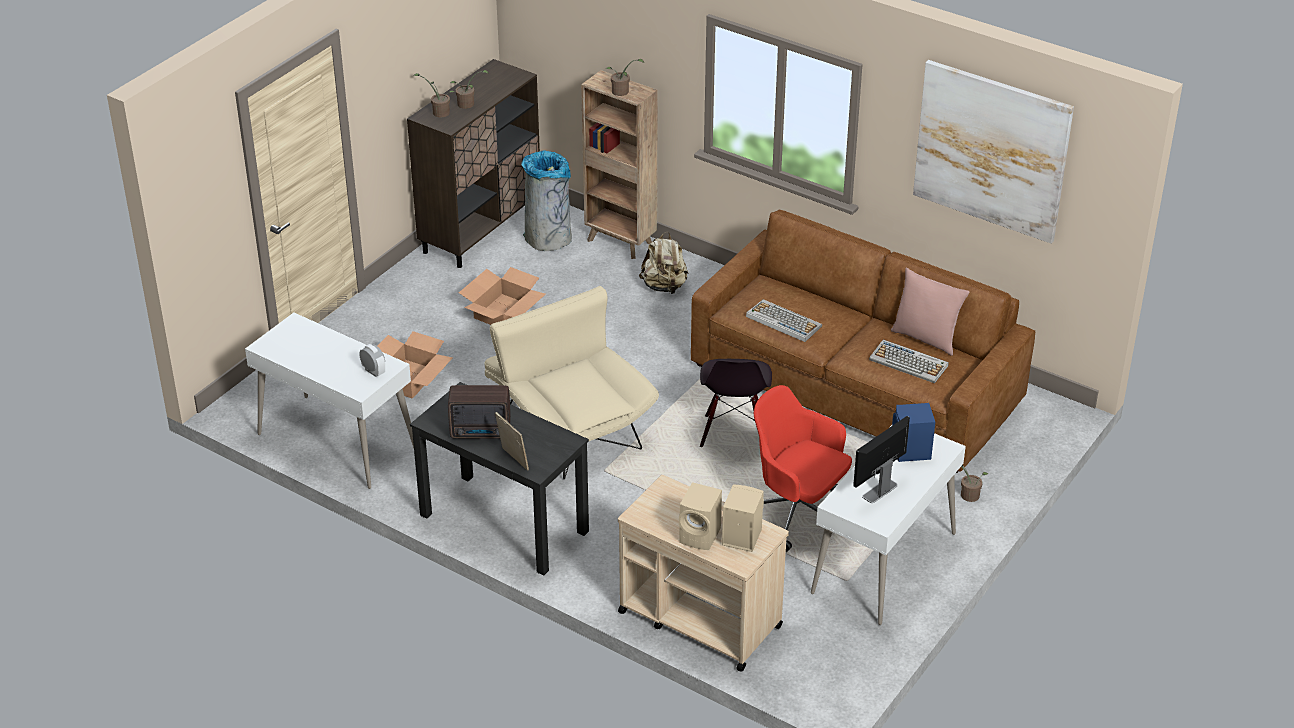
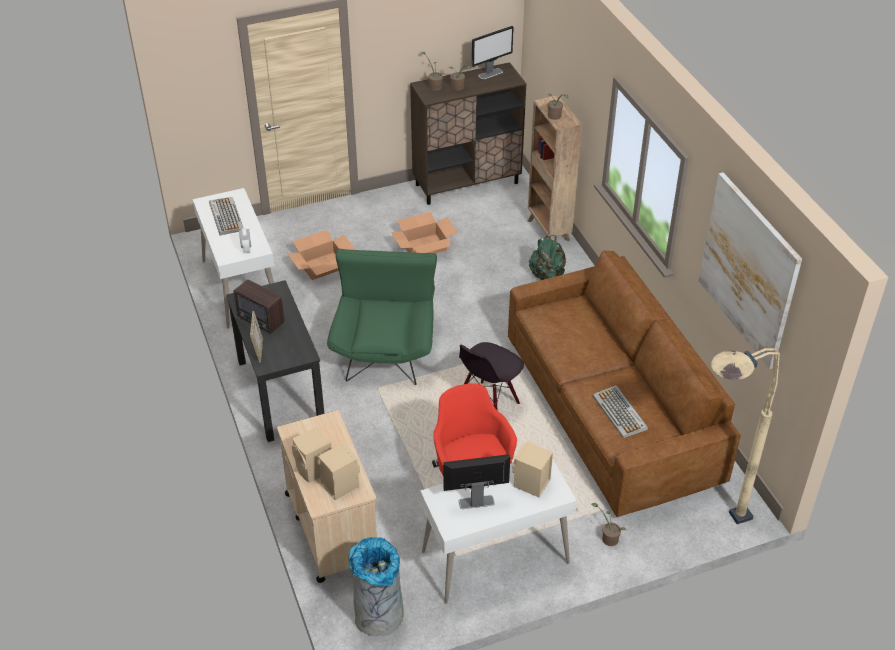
camera: 35 degrees right, 5 degrees up
(486, 77) = (491, 73): none -> monitor
(548, 239) = (503, 208): grey trash can -> grey trash can (378, 615)
(568, 426) = (386, 345): beige armchair -> green armchair
(664, 286) = (546, 275): beige backpack -> green backpack
(782, 321) = (560, 337): keyboard -> keyboard (225, 216)
(911, 452) = (530, 484): blue speaker -> beige speaker
(926, 338) = (654, 400): pink pillow -> none
(1041, 441) = (708, 526): none -> beige floor lamp

